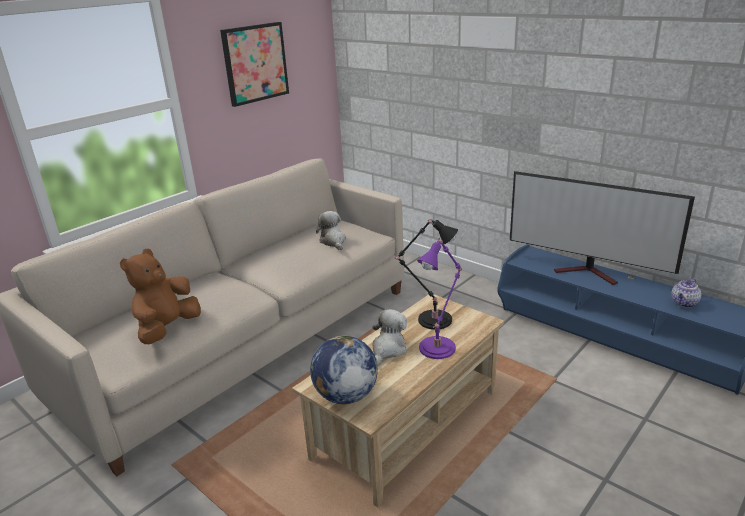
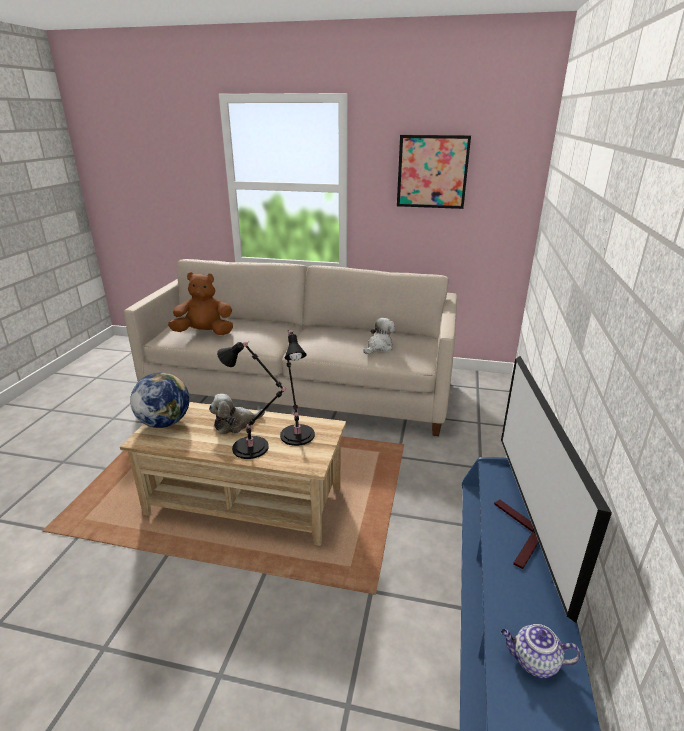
camera: 60 degrees right, 0 degrees up
(388, 349) = (235, 424): plush toy -> plush toy turned 150 degrees clockwise
(439, 346) = (253, 448): purple table lamp -> black table lamp

